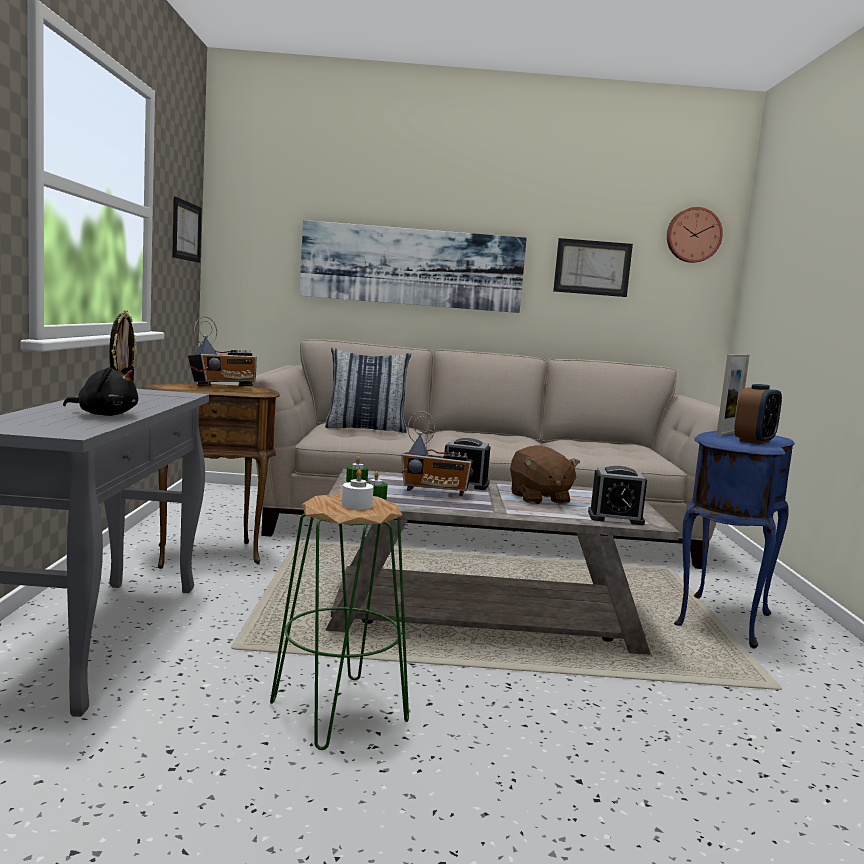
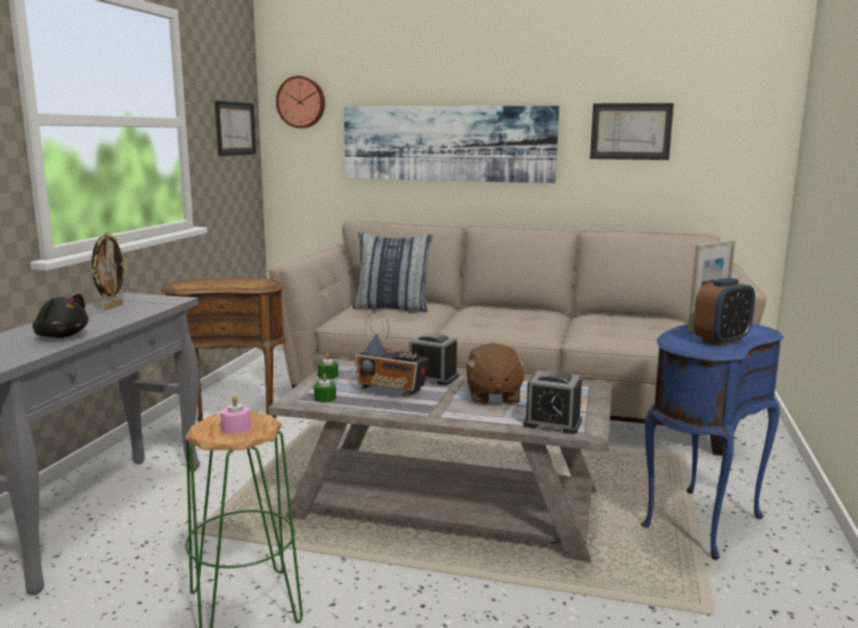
camera: 15 degrees right, 5 degrees up
(224, 387) = (235, 282): radio -> none
(357, 505) = (236, 427): white candle -> pink candle
(693, 235) = (743, 88): wall clock -> wall clock (301, 102)

